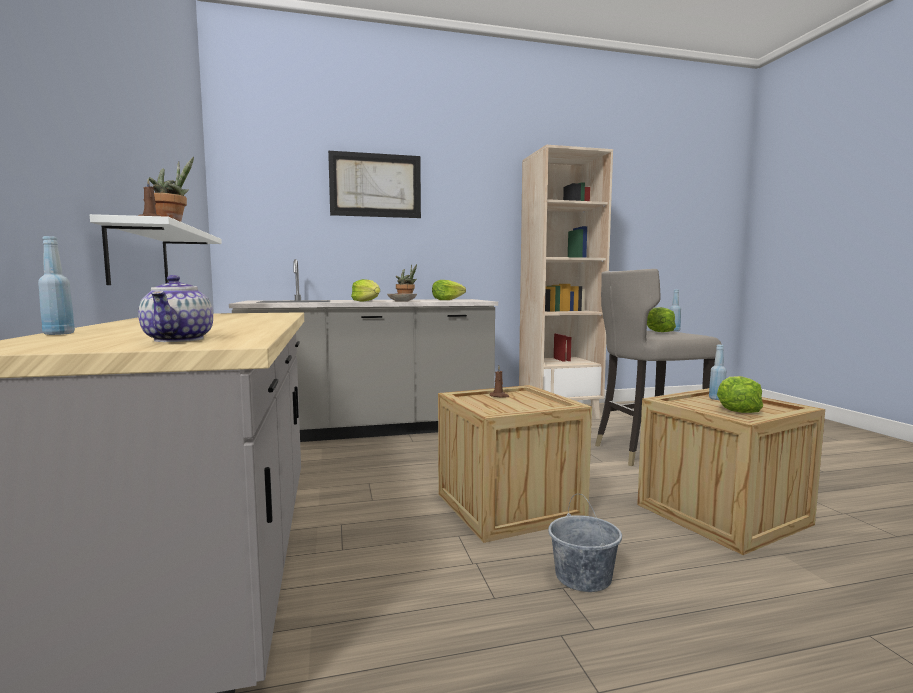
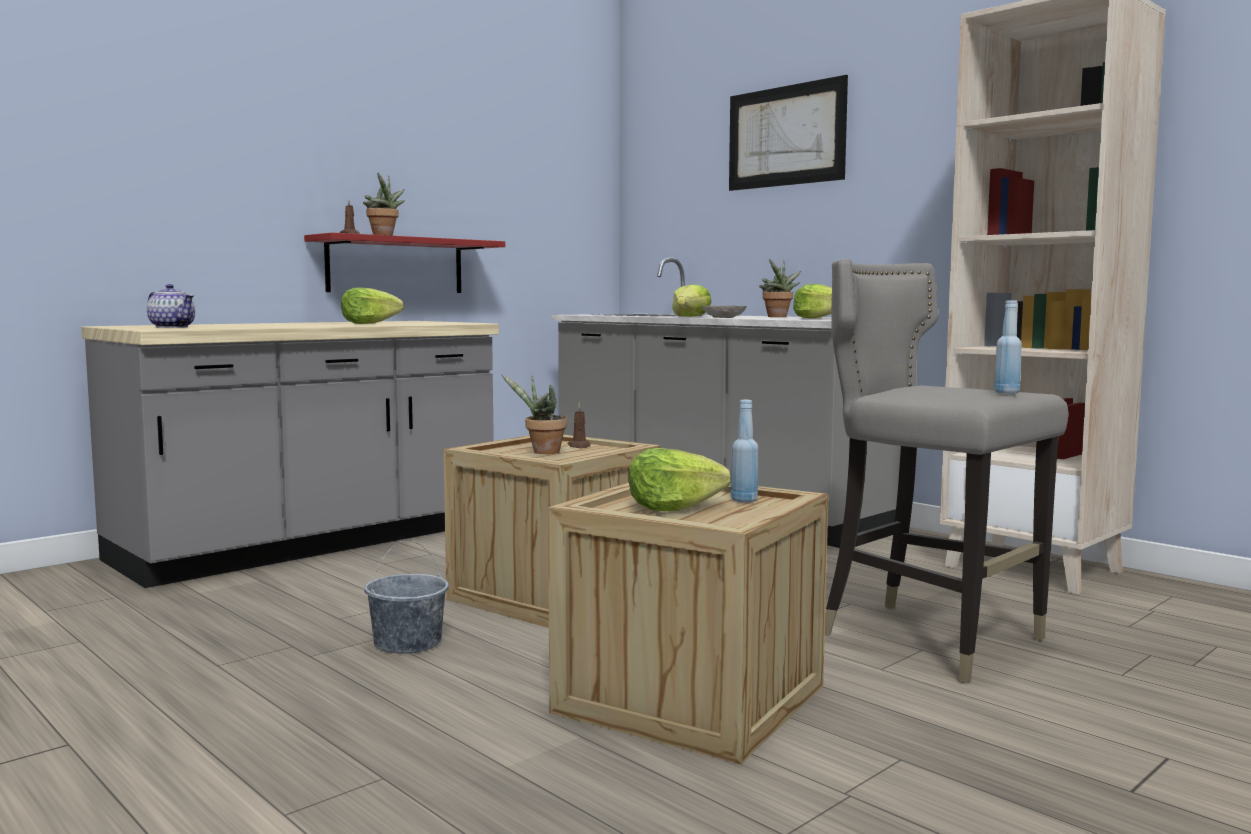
camera: 60 degrees right, 0 degrees up
(59, 334) = (201, 324): blue bottle -> none
(139, 257) = (395, 266): white shelf -> red shelf
(179, 339) = (173, 327): teapot -> teapot turned 105 degrees counterclockwise
(515, 404) = (542, 452): none -> potted plant
(657, 331) = (941, 388): lettuce -> lettuce (369, 323)

